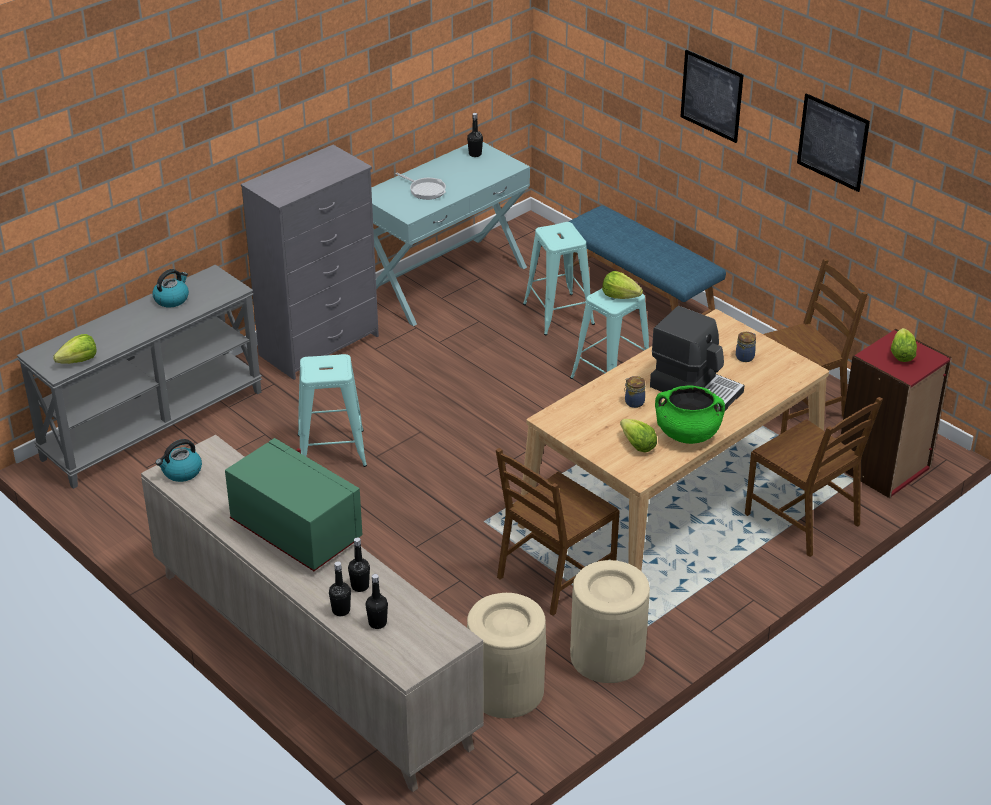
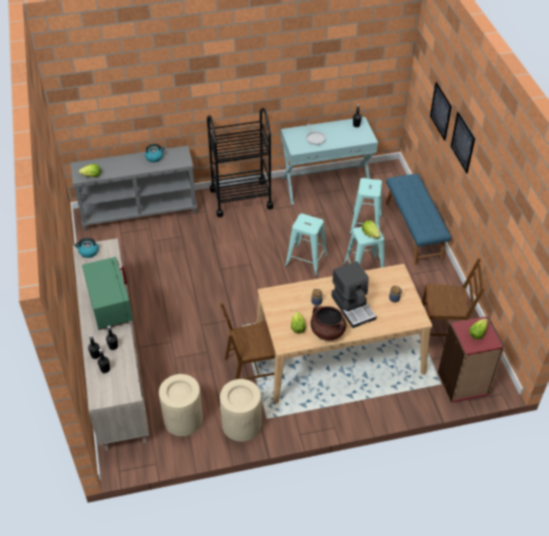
camera: 30 degrees right, 10 degrees up
(320, 345) = (241, 198): grey dresser -> black cart
(331, 450) = (204, 257): turquoise stool -> turquoise stool (306, 261)
(687, 434) = (327, 331): green cooking pot -> brown cooking pot
(804, 519) = (396, 394): brown chair -> none
(833, 142) = (499, 197): picture -> picture (441, 111)

